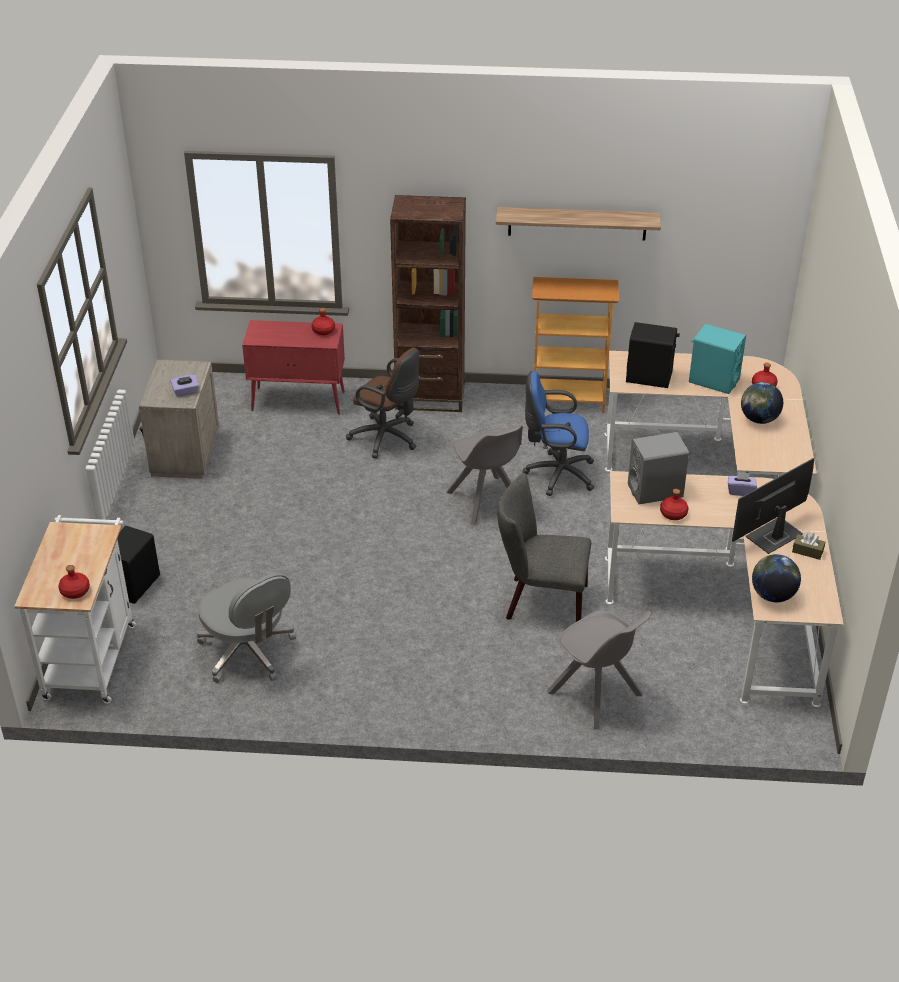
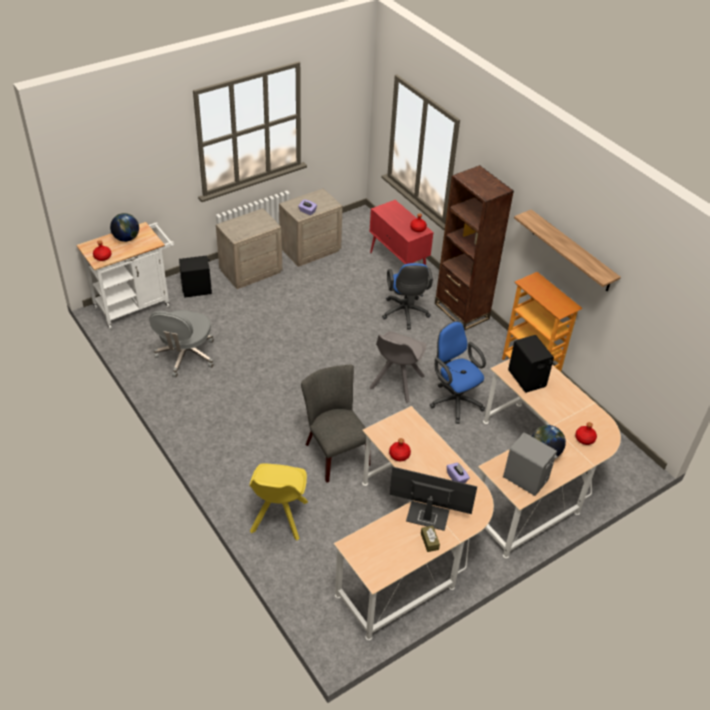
camera: 50 degrees right, 5 degrees up
(159, 522) = (250, 271): none -> beige nightstand
(387, 439) = (405, 314): brown office chair -> blue office chair
(596, 695) = (278, 518): grey chair -> yellow chair
(655, 491) = (413, 436): grey speaker -> grey speaker (526, 479)
(713, 381) = (560, 411): turquoise speaker -> none
(773, 596) = (366, 542): globe -> globe (126, 238)

